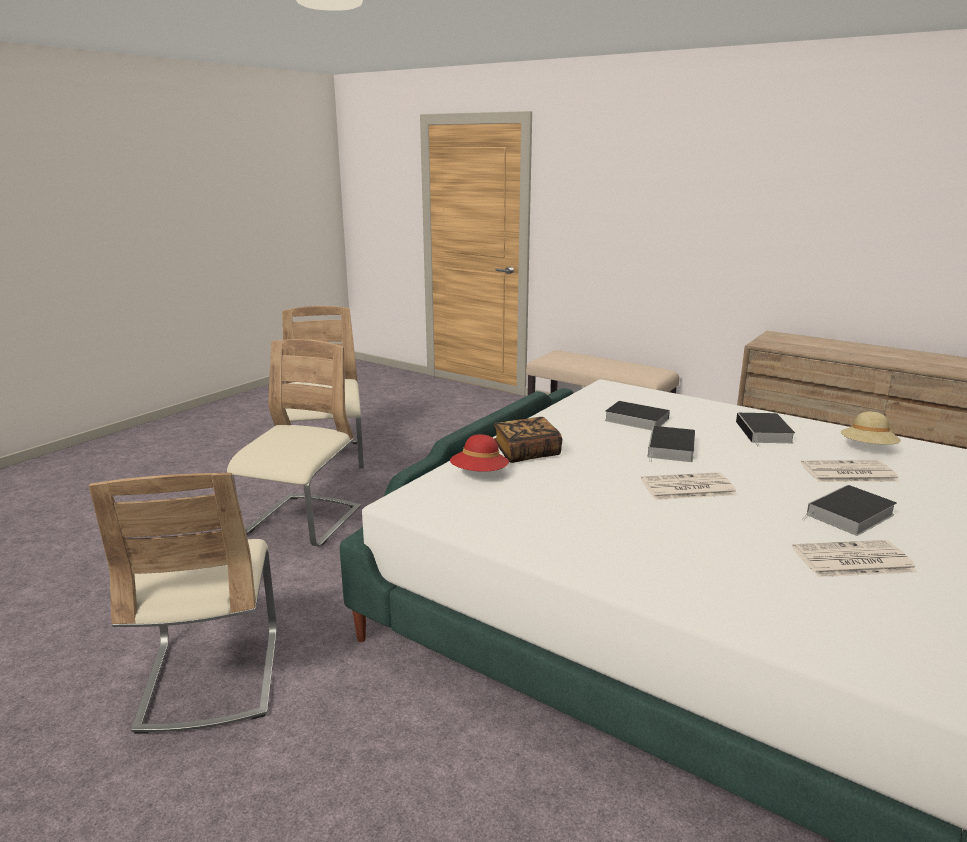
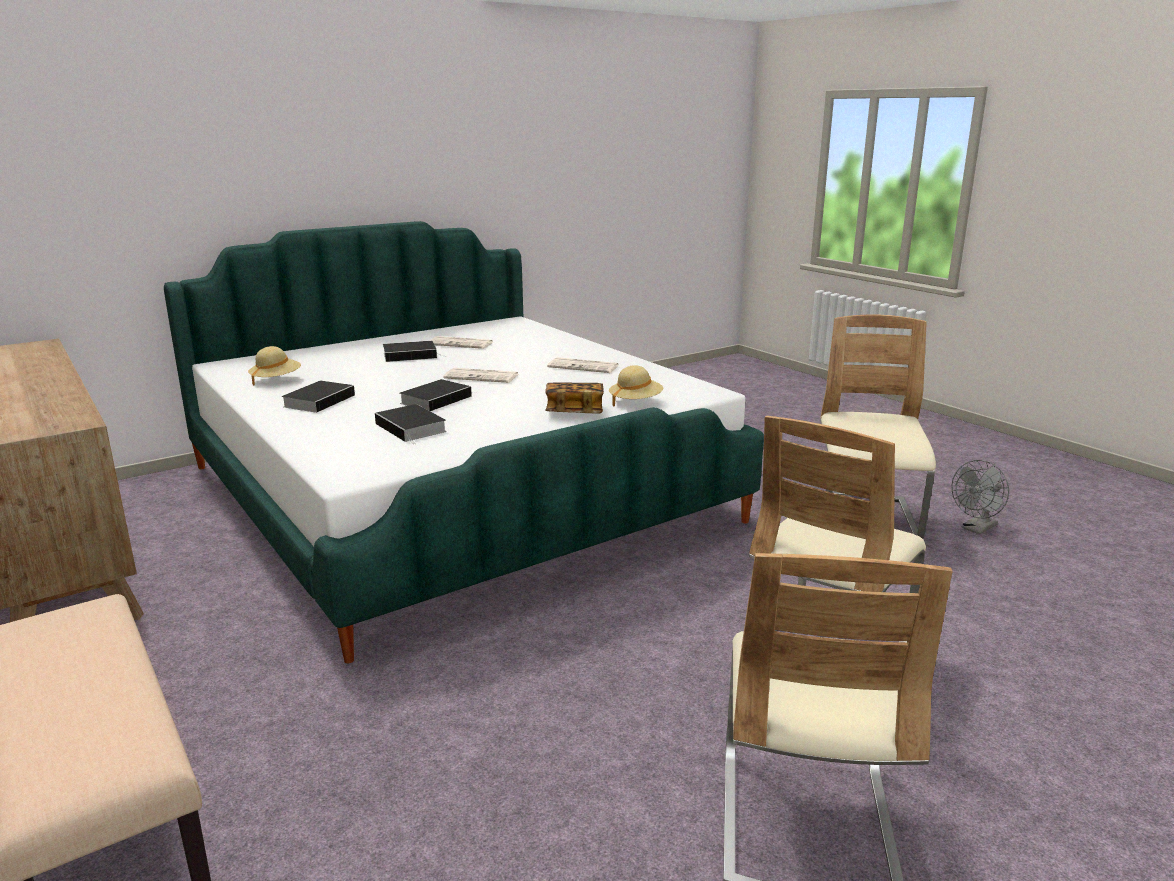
camera: 160 degrees left, 0 degrees up
(68, 690) = (976, 529): none -> grey fan
(479, 474) = (635, 402): red hat -> beige hat
(847, 473) = (344, 370): newspaper -> newspaper (584, 366)

